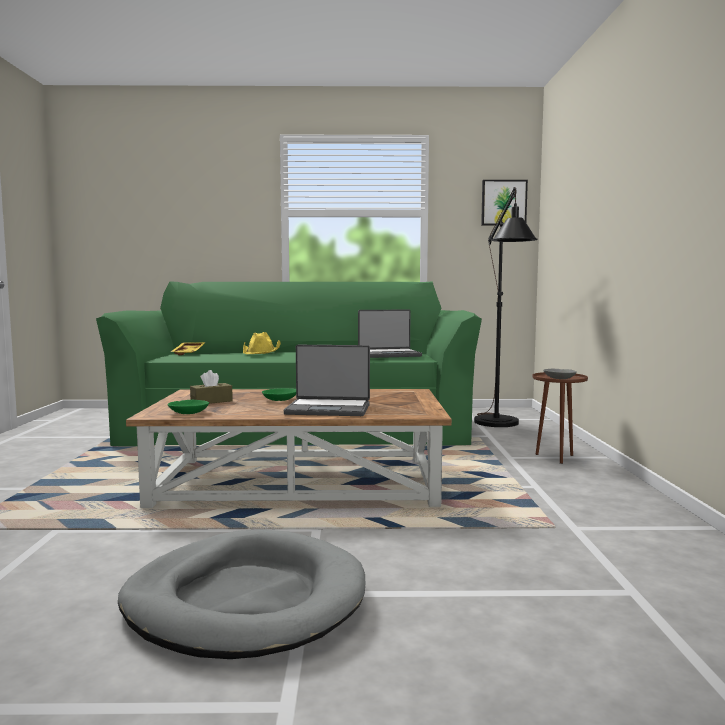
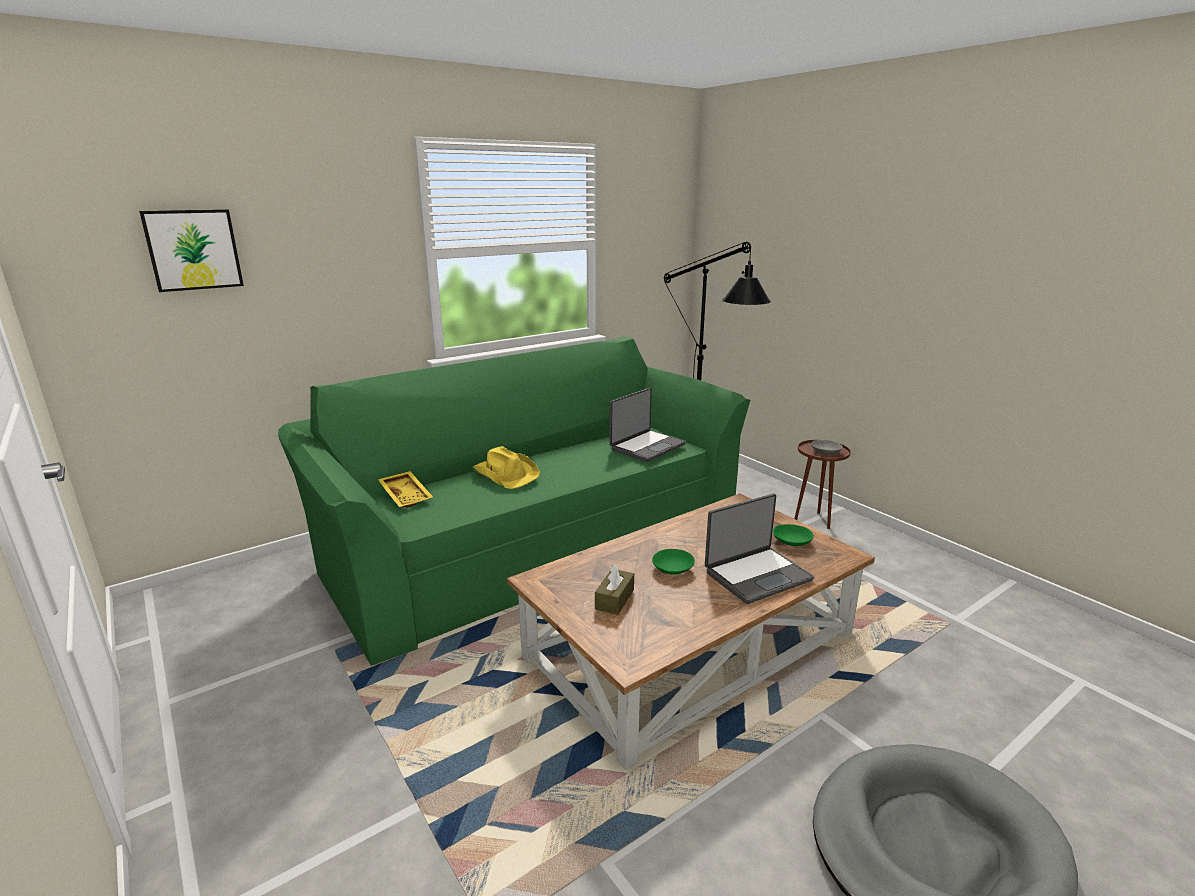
camera: 35 degrees left, 15 degrees up
(188, 413) = (654, 640): green bowl -> green bowl (791, 541)
(503, 203) = (664, 228): picture -> picture (193, 249)

